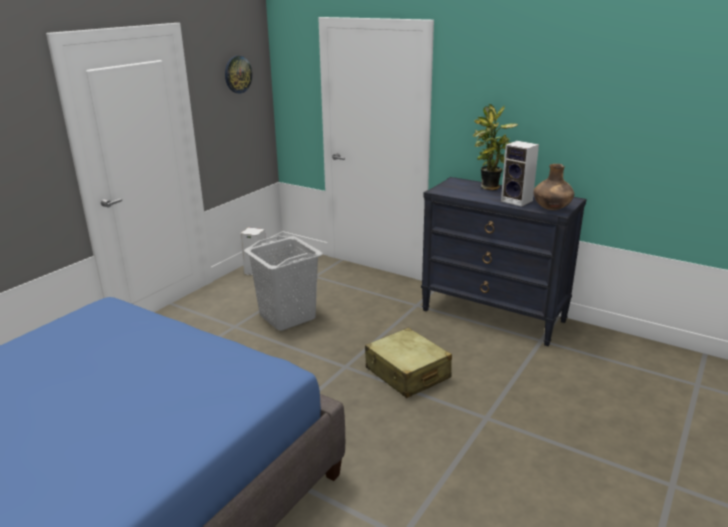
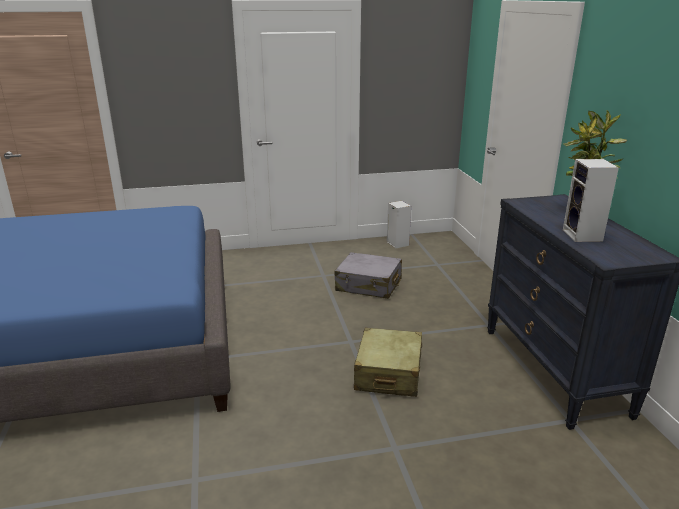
camera: 45 degrees right, 0 degrees up
(237, 74) = (422, 54): wall clock -> none
(287, 316) = (368, 285): grey laundry basket -> grey suitcase
(551, 209) = (607, 255): brown vase -> none

